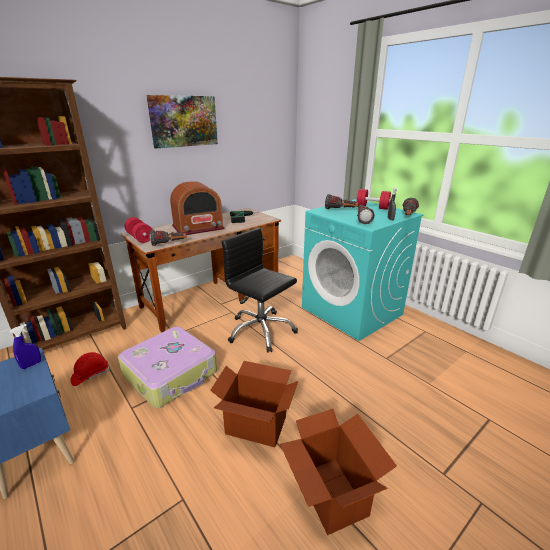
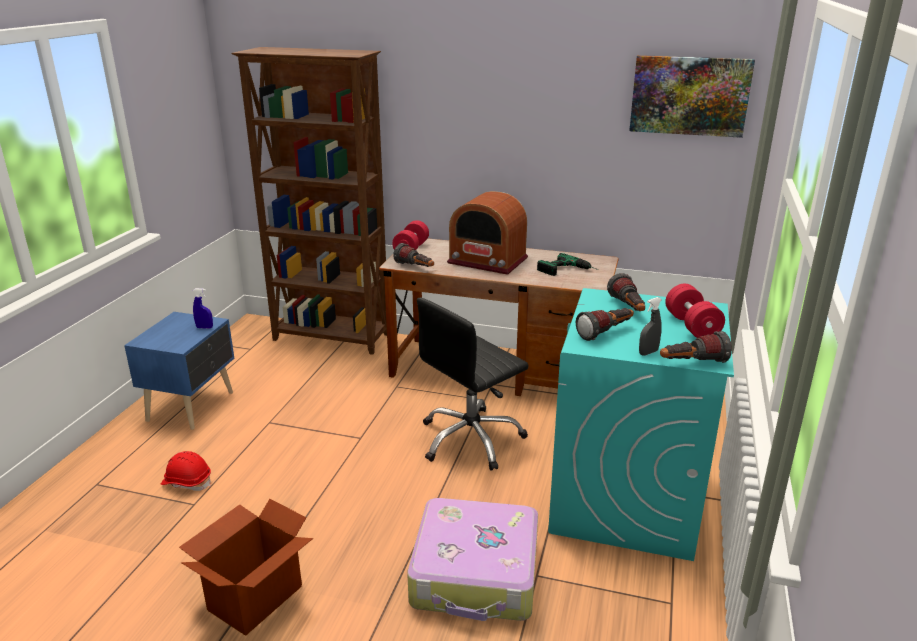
camera: 55 degrees right, 0 degrees up
(90, 375) = (289, 377): red hard hat -> red hard hat (187, 482)
(171, 374) = (332, 418): suitcase -> suitcase (476, 574)
(184, 121) = (525, 104): picture -> picture (689, 95)
(256, 424) = (308, 507): cardboard box -> none
(261, 331) = (471, 439): black office chair -> black office chair turned 135 degrees counterclockwise

